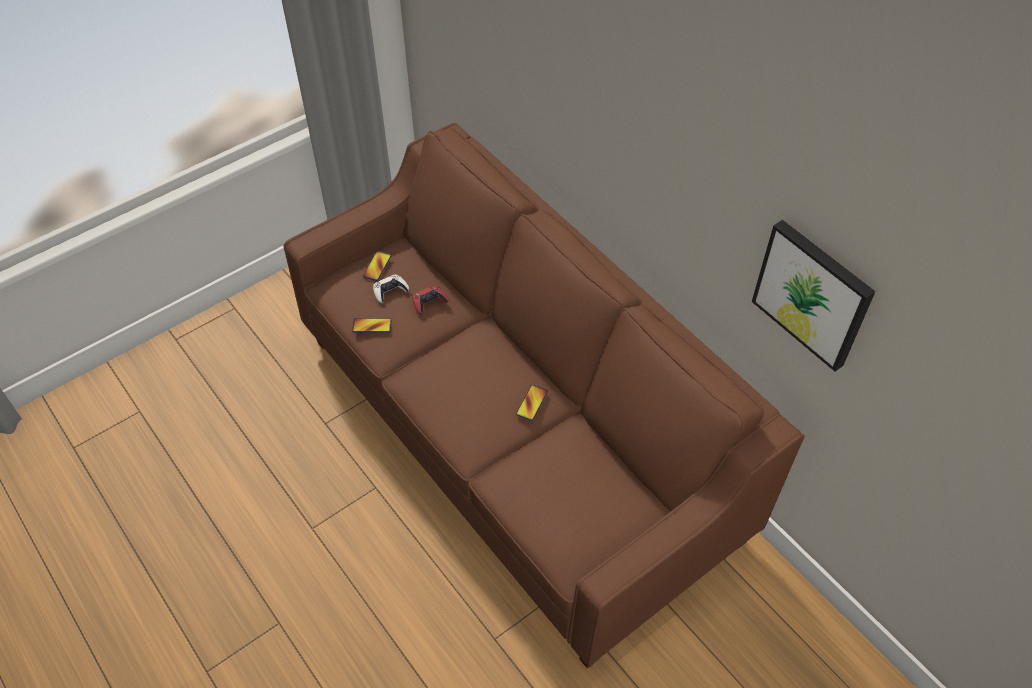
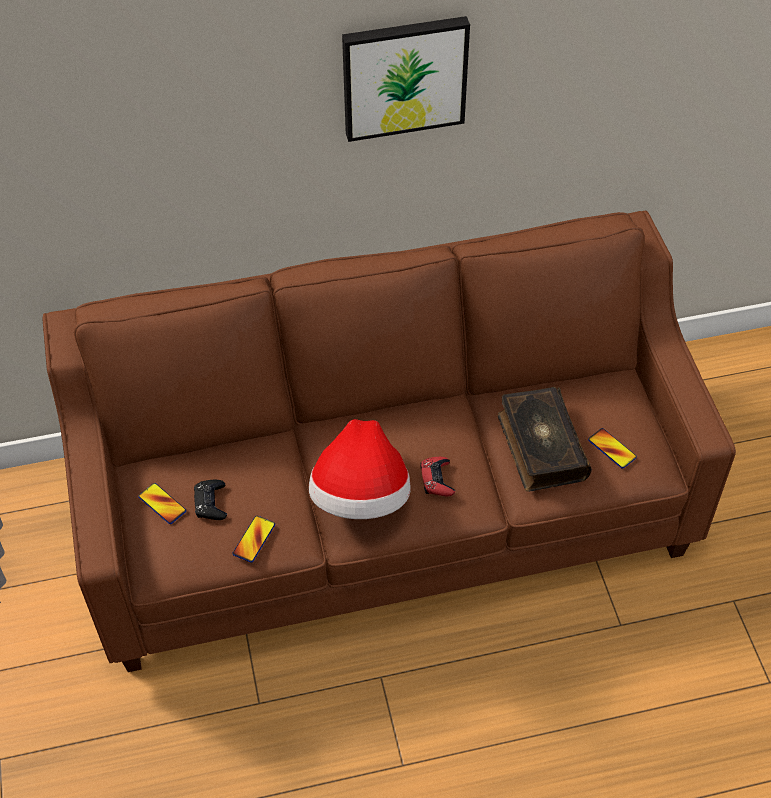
camera: 65 degrees left, 0 degrees up
(390, 291) = (211, 503): white game controller -> black game controller
(429, 302) = (252, 470): red game controller -> red game controller (437, 479)
(437, 372) = (361, 497): none -> hat
(532, 403) = (449, 426): phone -> phone (612, 449)
(544, 470) = (540, 446): none -> book
(813, 293) = (616, 78): picture -> picture (404, 76)

